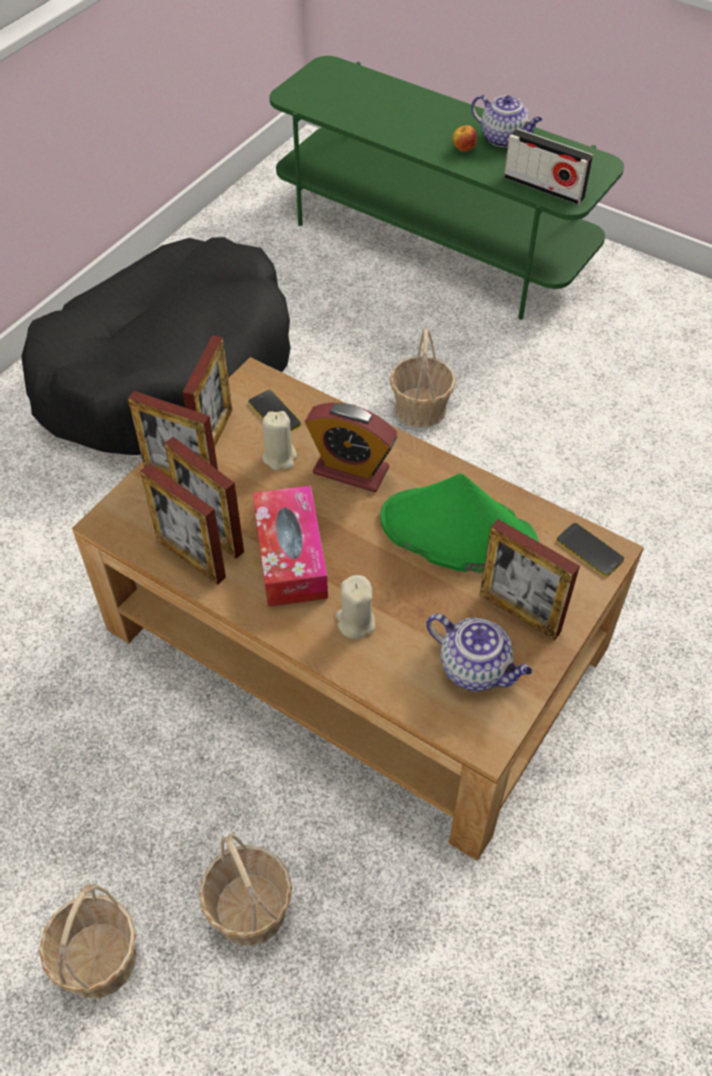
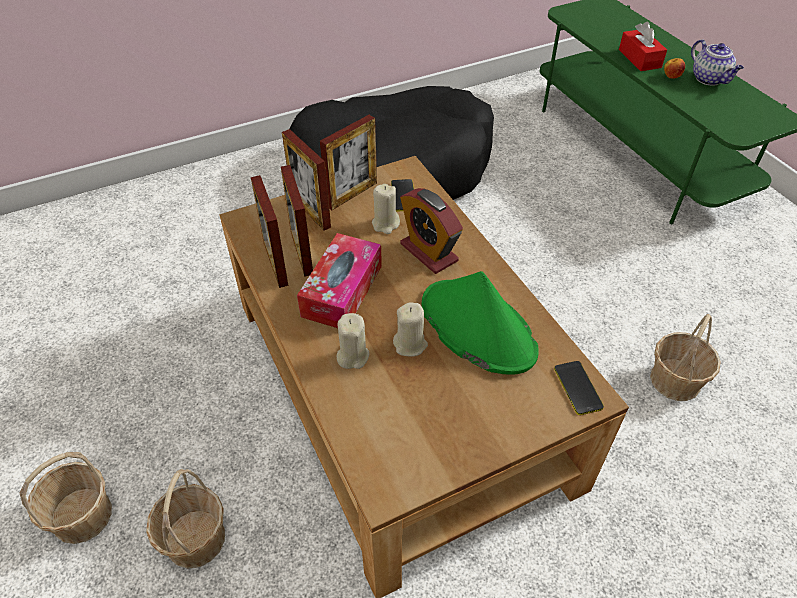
camera: 30 degrees right, 5 degrees down
(404, 581) = (410, 344): none -> beige candle
(415, 135) = (639, 58): none -> red tissue box
(420, 409) = (551, 255): basket -> basket (674, 380)
(476, 668) = (417, 433): teapot -> none
(519, 613) = (483, 408): picture frame -> none
(544, 187) = (721, 119): radio -> none

